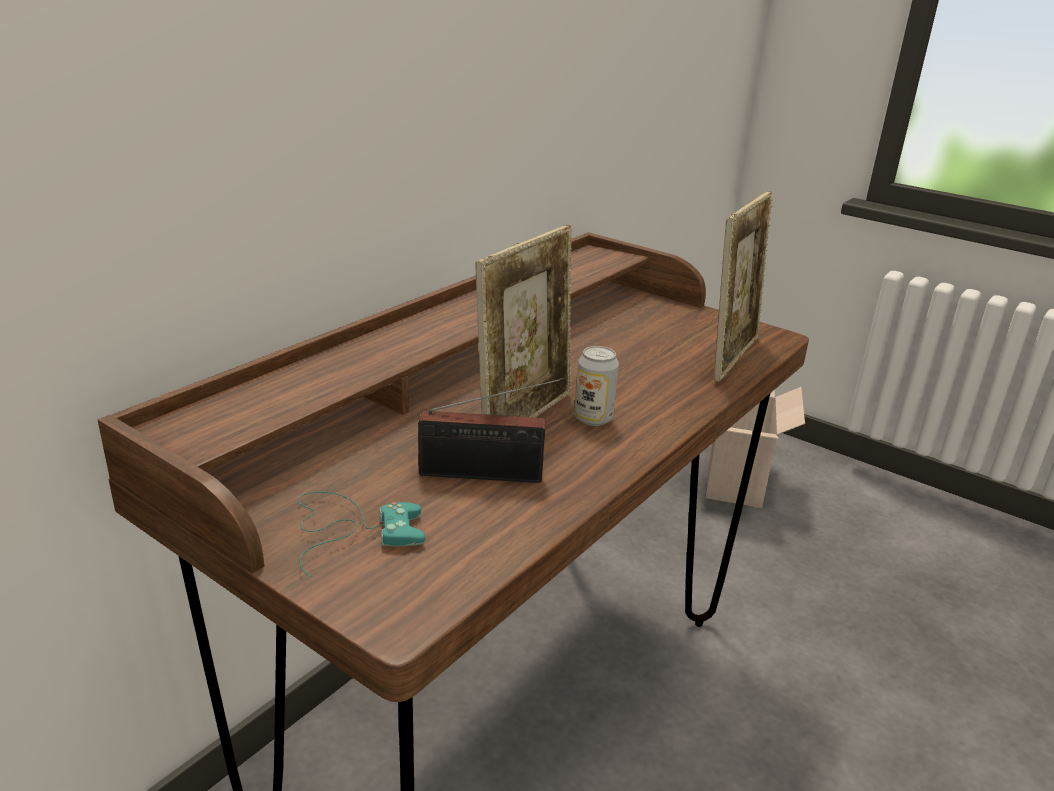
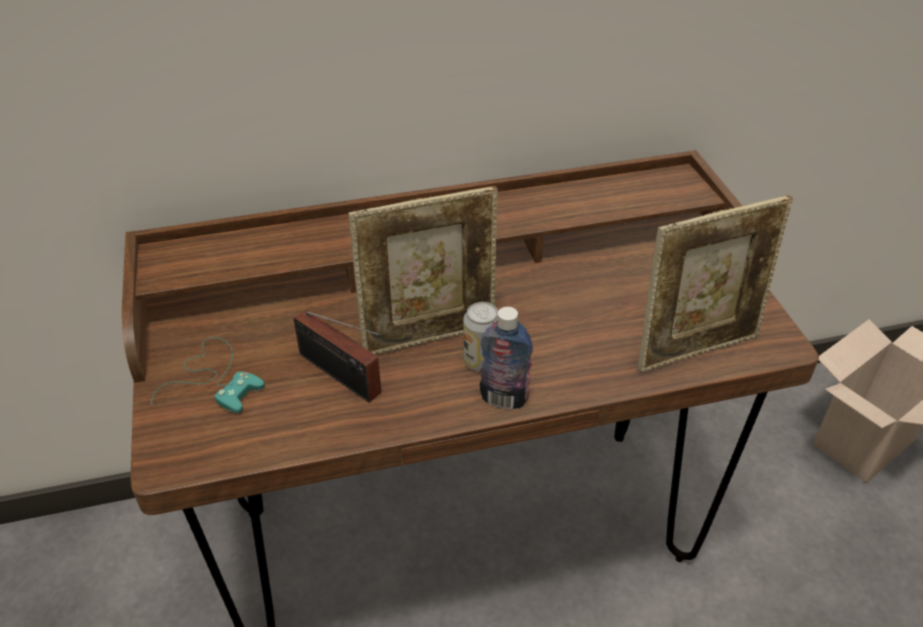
camera: 40 degrees right, 15 degrees up
(647, 435) = (503, 398): none -> bottle

